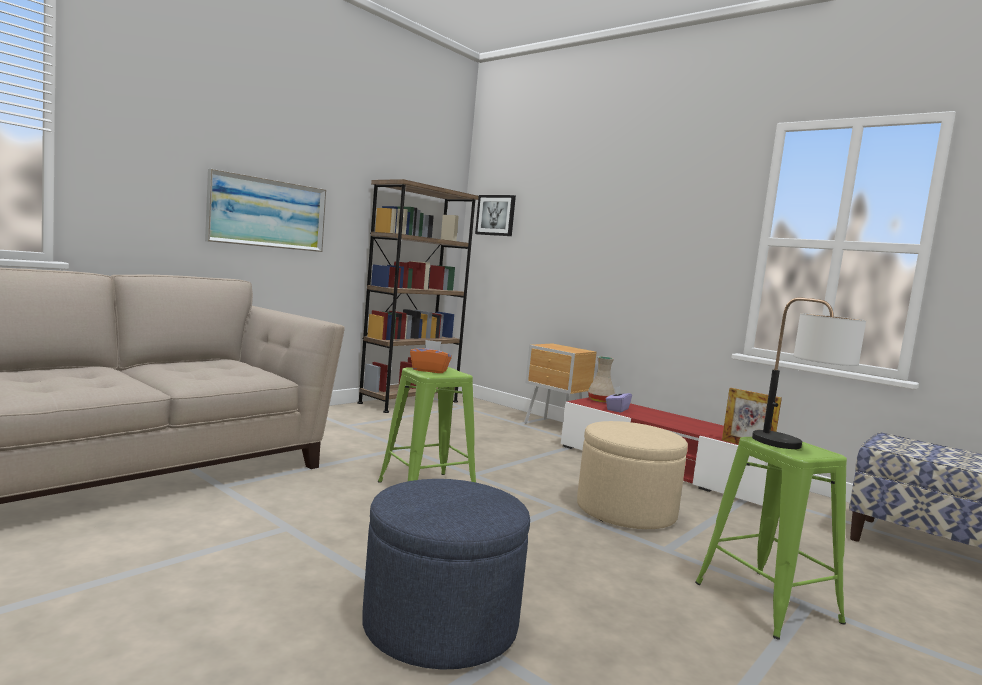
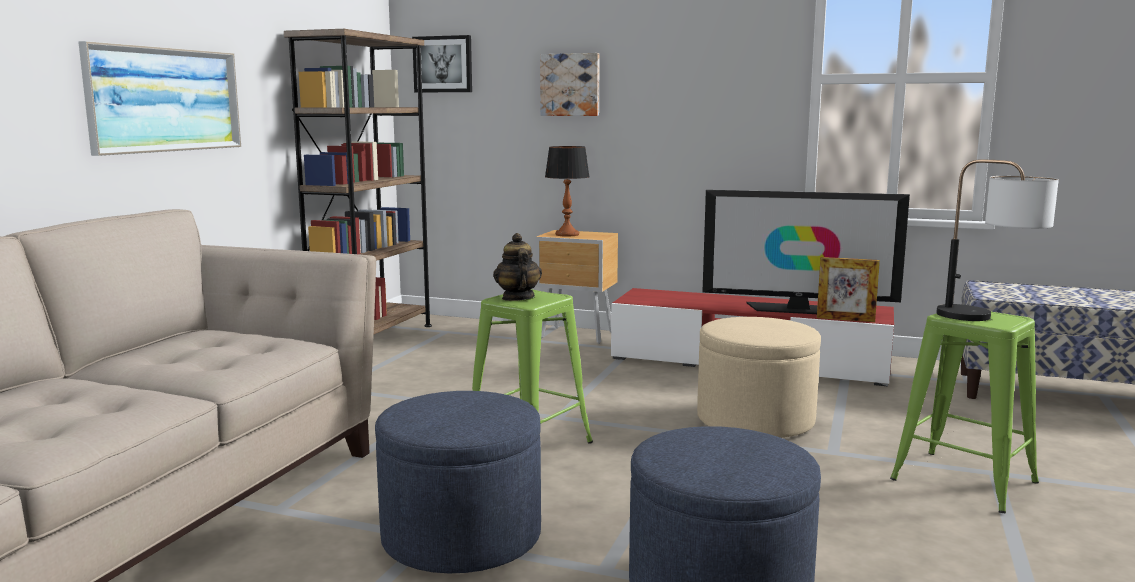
camera: 20 degrees left, 5 degrees up
(308, 532) = (461, 537): none -> blue ottoman
(429, 370) = (517, 298): orange tissue box -> teapot
(555, 347) = (567, 234): none -> table lamp
(577, 235) = (570, 85): none -> picture
(600, 400) = (644, 294): beige vase -> none
(617, 409) = (676, 302): purple tissue box -> none
(714, 432) = (798, 309): none -> television

